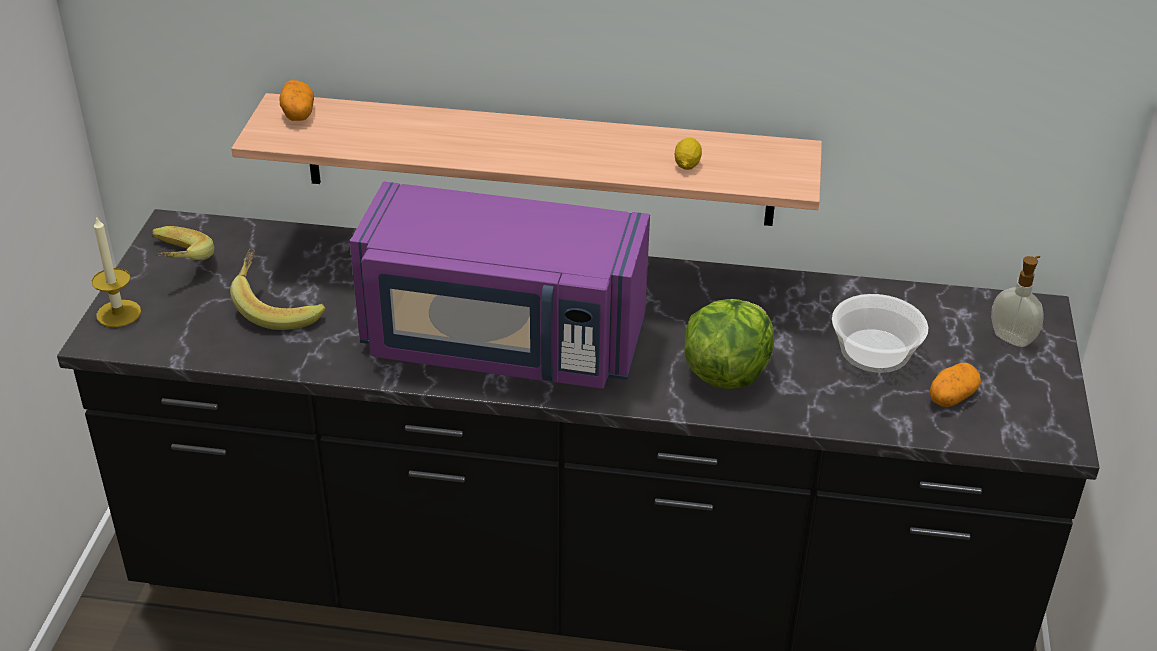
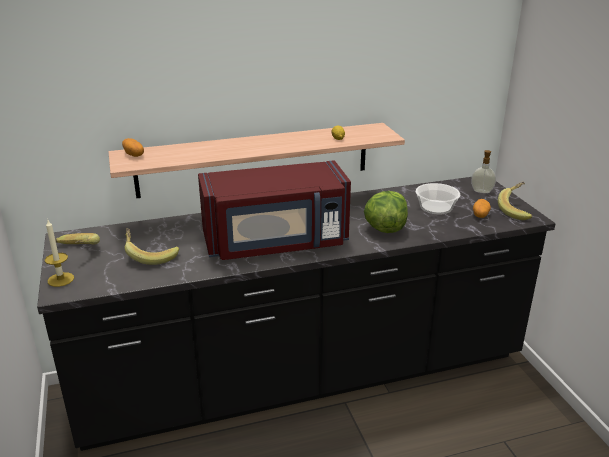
camera: 25 degrees left, 10 degrees down
(502, 344) = (276, 243): purple microwave -> red microwave
(1043, 411) = (517, 210): none -> banana

